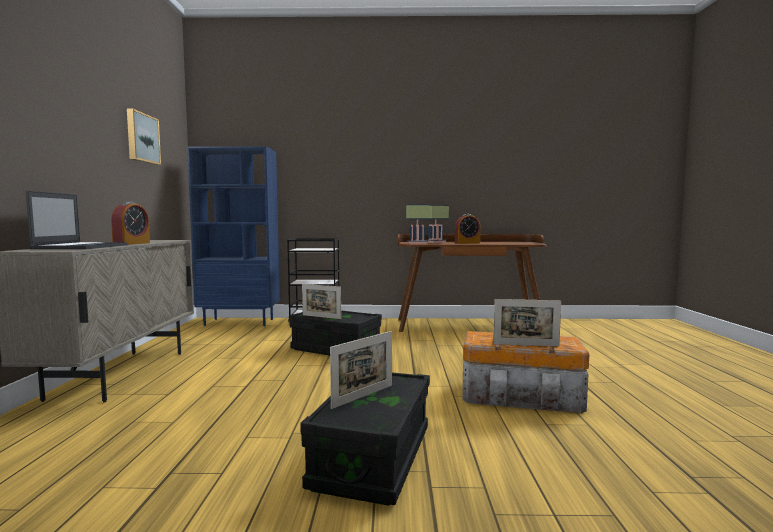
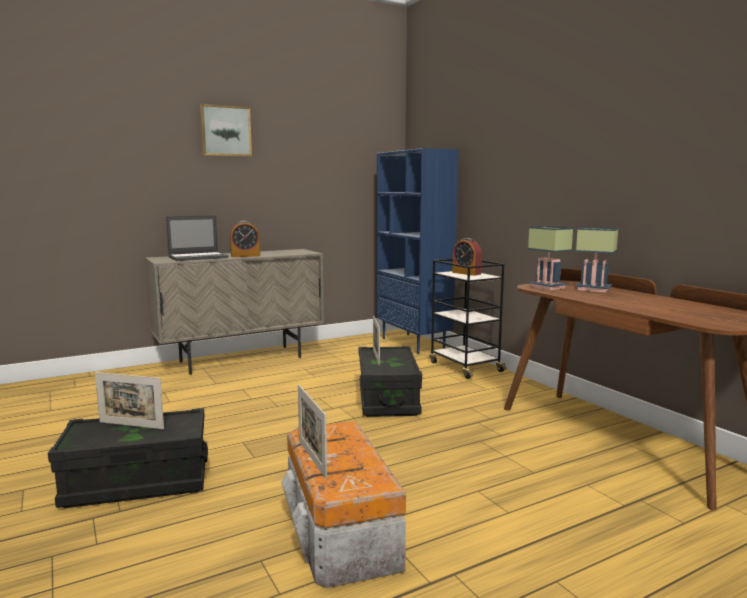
camera: 60 degrees right, 5 degrees up
(142, 138) = (322, 153): picture -> picture (225, 131)
(467, 243) = (616, 300): alarm clock -> alarm clock (466, 273)

